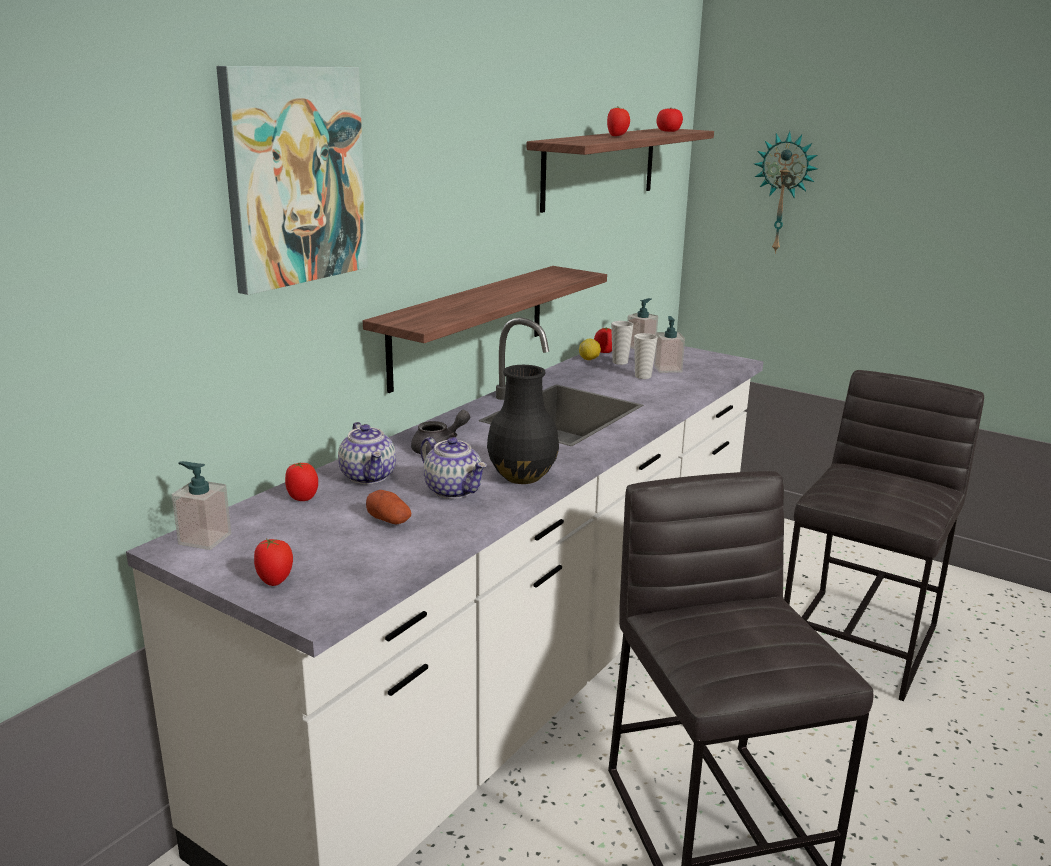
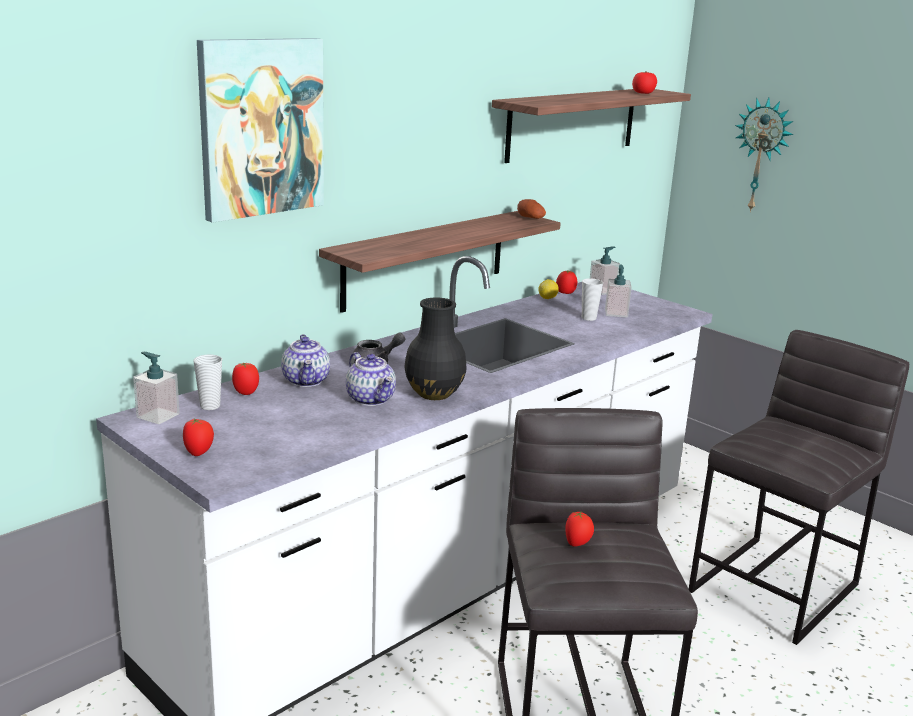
camera: 10 degrees right, 0 degrees up
(389, 520) = (307, 417): potato -> potato (530, 218)
(617, 136) = (584, 97): tomato -> tomato (577, 543)
(620, 362) = (574, 303): cup -> cup (210, 406)

